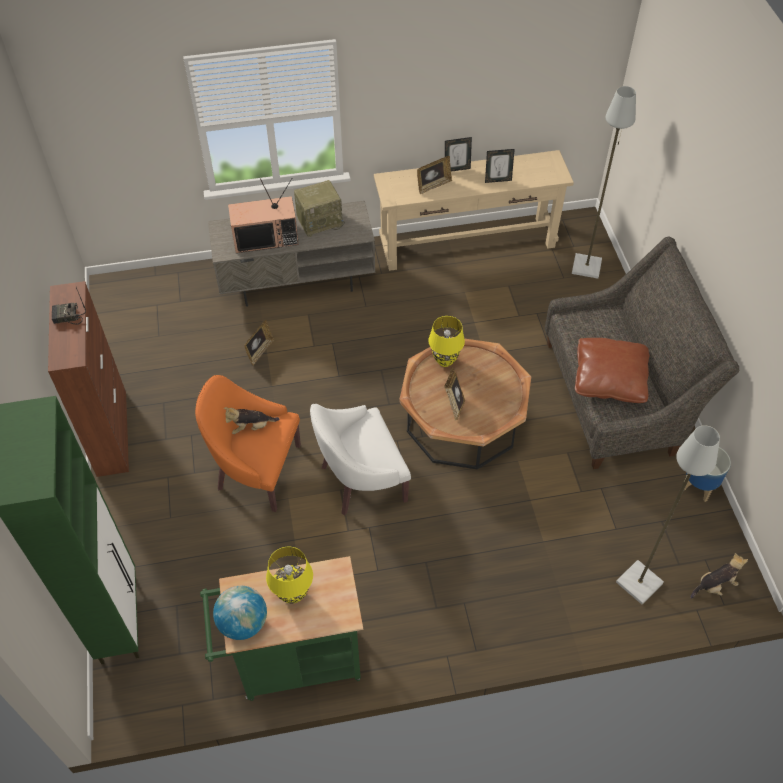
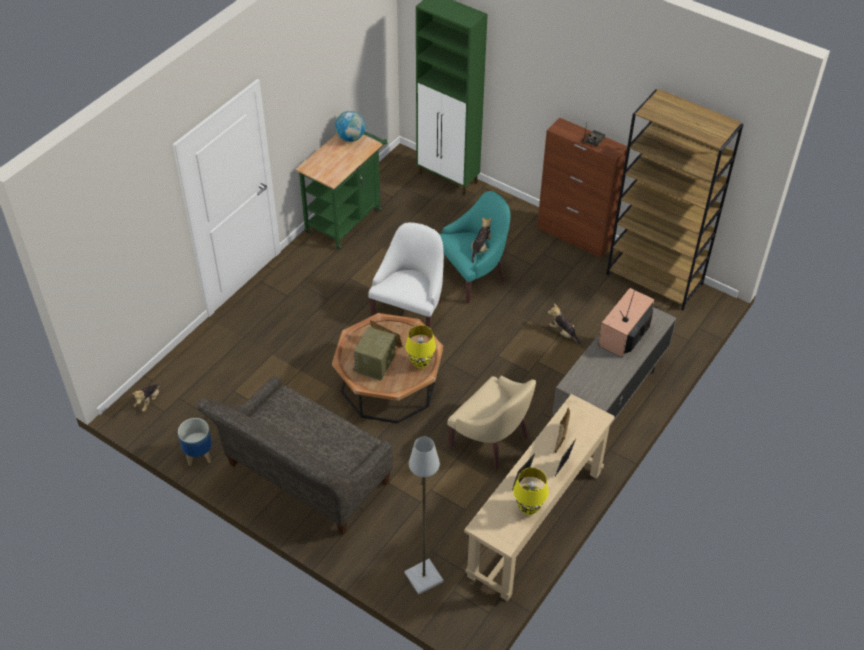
camera: 135 degrees right, 5 degrees down
(117, 336) = (655, 279): none -> brown bookcase
(256, 470) = (473, 274): orange armchair -> turquoise armchair
(260, 351) = (563, 333): picture frame -> plush toy
(293, 594) = (341, 159): yellow table lamp -> yellow table lamp (528, 509)
(320, 221) = (609, 372): radio -> radio (375, 365)
(429, 315) = (492, 439): none -> beige armchair
(609, 378) = (299, 419): brown pillow -> none
(639, 583) = (196, 371): grey floor lamp -> none

